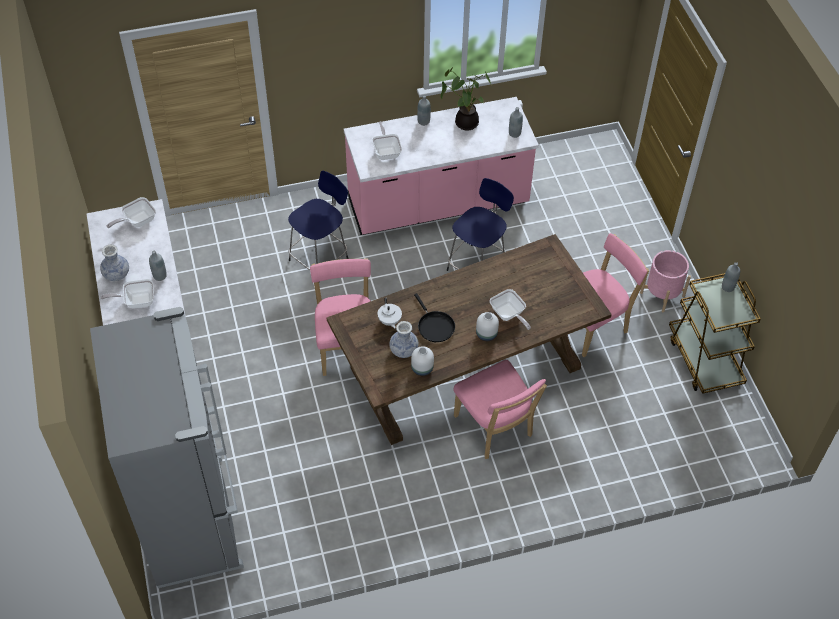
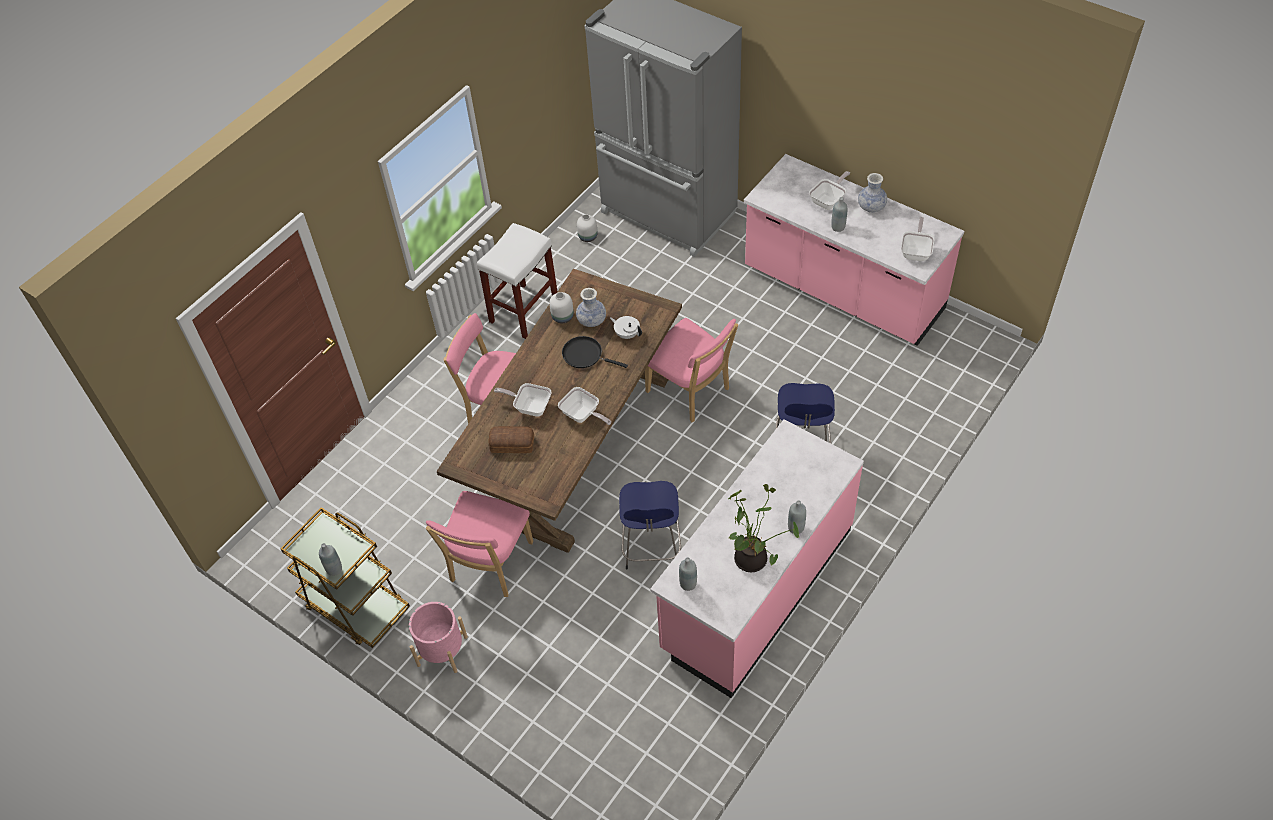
camera: 145 degrees right, 0 degrees up
(386, 151) = (793, 465): frying pan -> frying pan (582, 415)
(402, 512) = (524, 310): none -> white stool
(487, 334) = (534, 378): white vase -> white vase (587, 237)
(543, 296) = (513, 444): none -> bread

